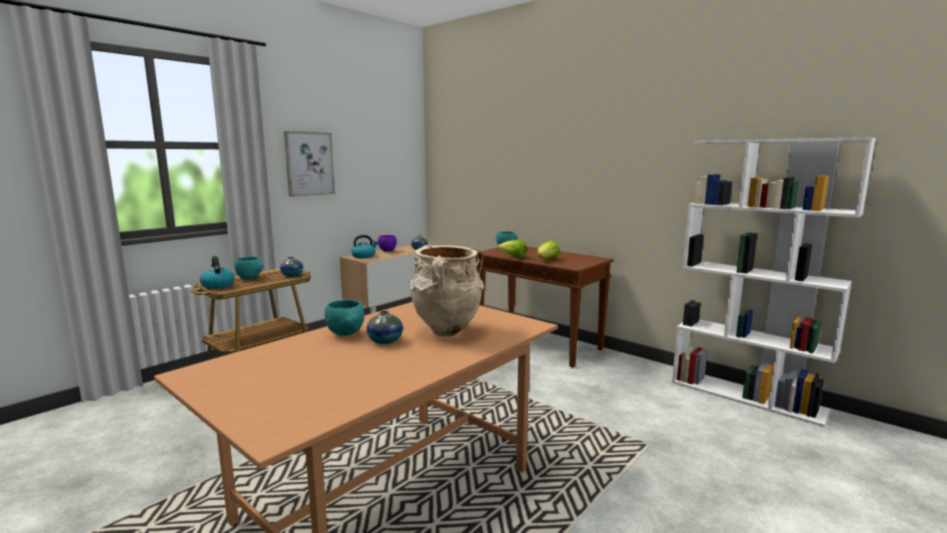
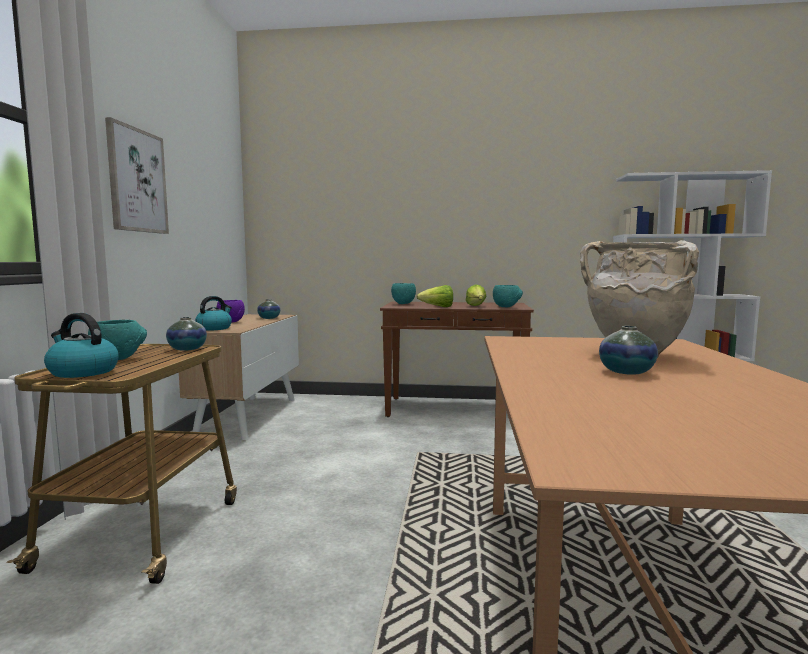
camera: 35 degrees left, 5 degrees down
(346, 334) = (560, 375): turquoise bowl -> turquoise bowl (506, 307)

